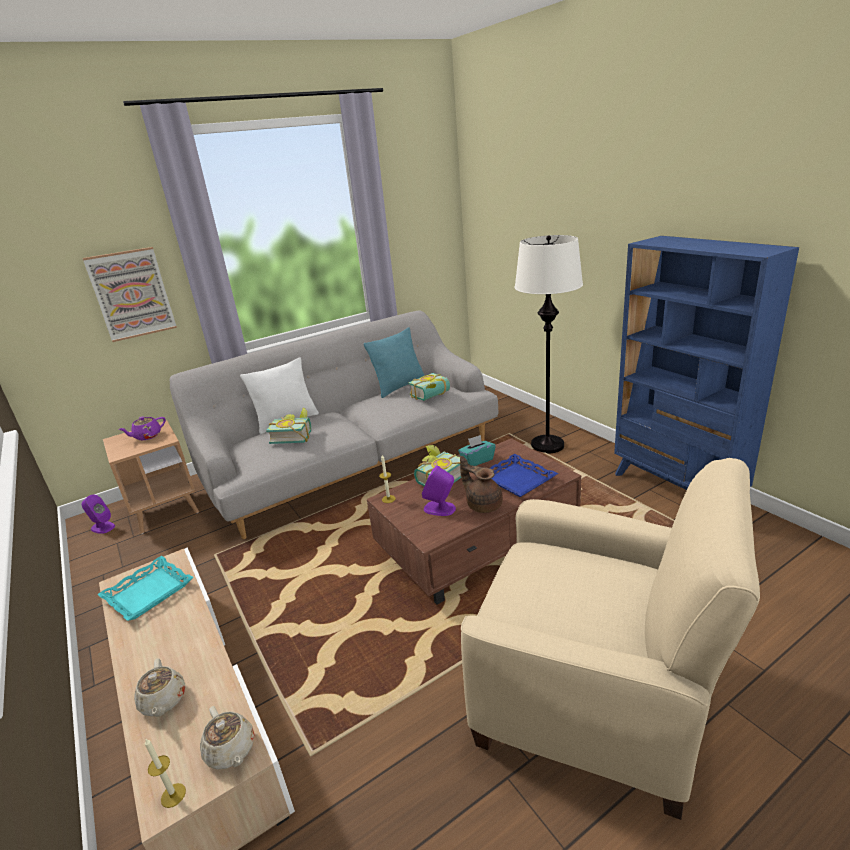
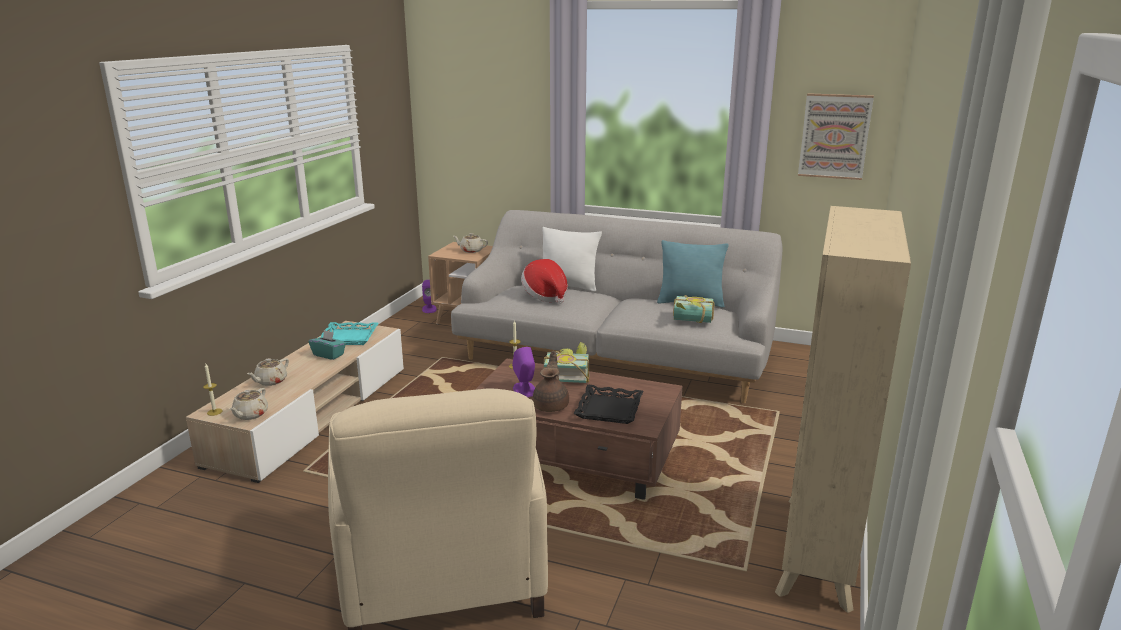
camera: 50 degrees right, 5 degrees down
(132, 294) = (512, 134): picture -> picture (834, 136)
(147, 436) = (471, 251): purple teapot -> beige teapot
(293, 436) = (545, 296): book -> hat
(477, 460) = (619, 382): turquoise tissue box -> turquoise tissue box (329, 355)
(517, 480) = (608, 409): blue tray -> black tray
(547, 445) = (789, 441): white floor lamp -> none
(676, 489) = (816, 551): blue bookcase -> beige bookcase

